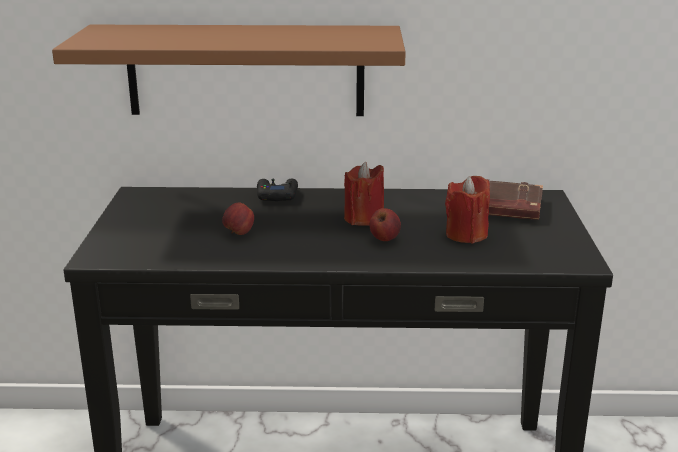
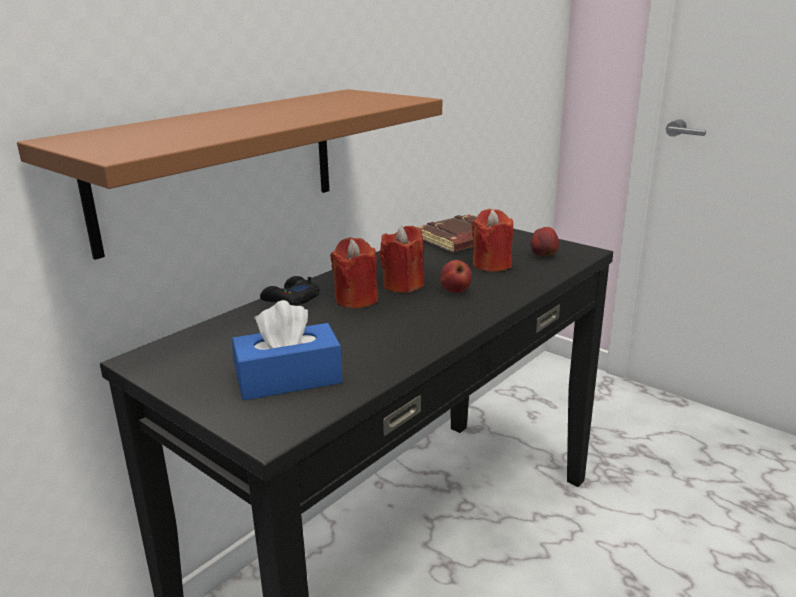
camera: 50 degrees left, 0 degrees up
(164, 238) = (288, 379): none -> blue tissue box
(239, 233) = (344, 341): apple -> apple (543, 256)
(310, 214) = (356, 299): none -> red candle

